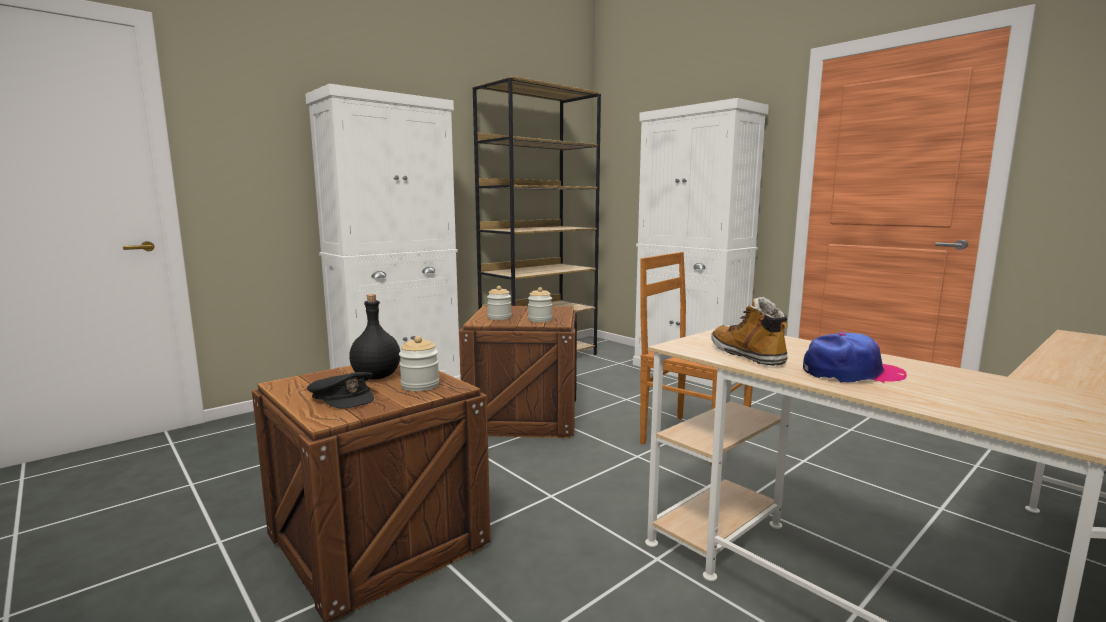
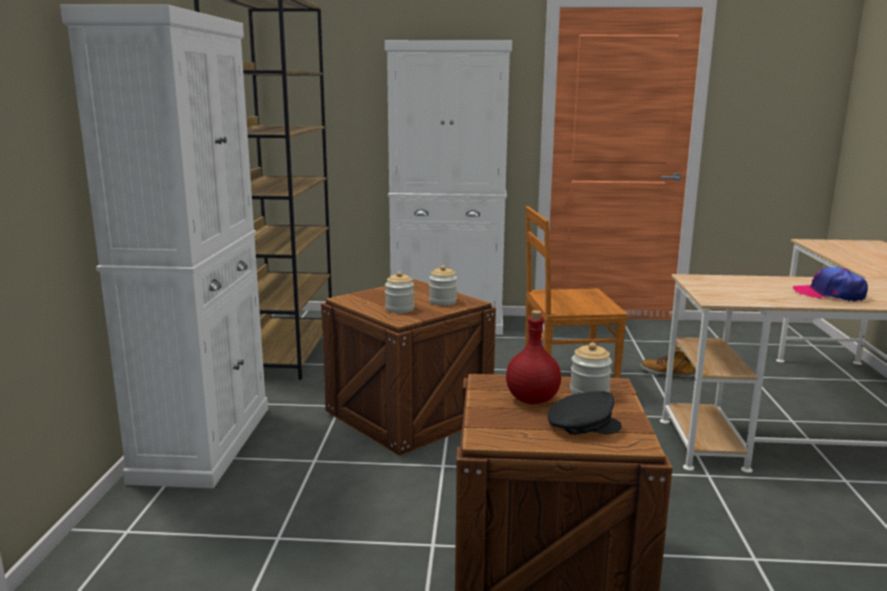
camera: 45 degrees left, 5 degrees up
(376, 377) = (532, 400): black bottle -> red bottle
(747, 355) = (762, 296): boot -> boot (667, 374)
(851, 373) = (829, 294): cap -> cap turned 105 degrees counterclockwise

